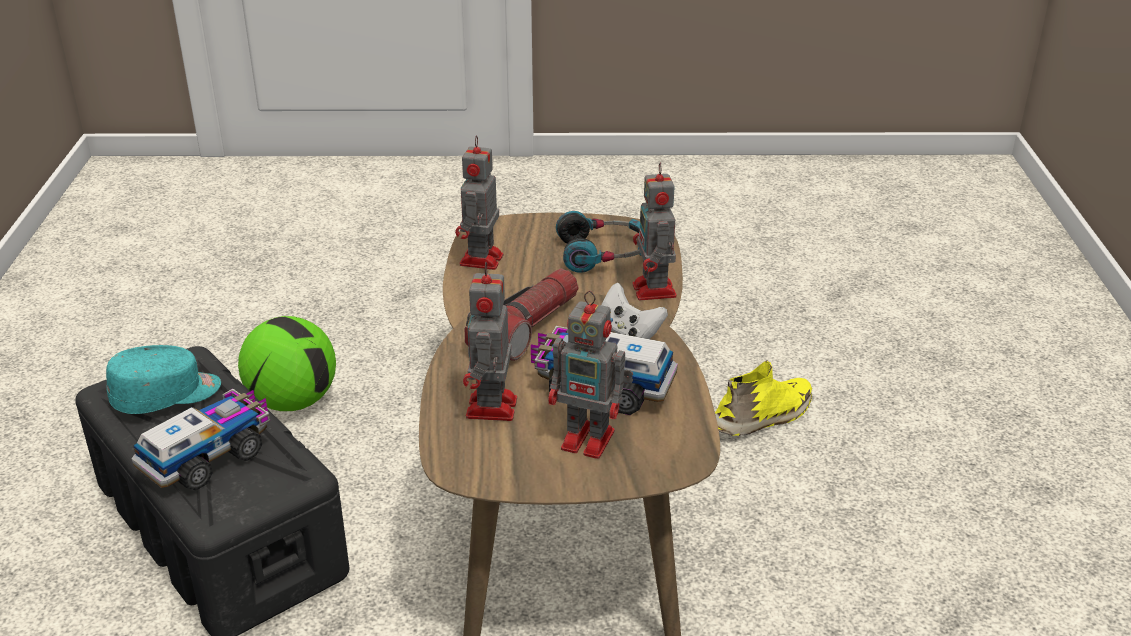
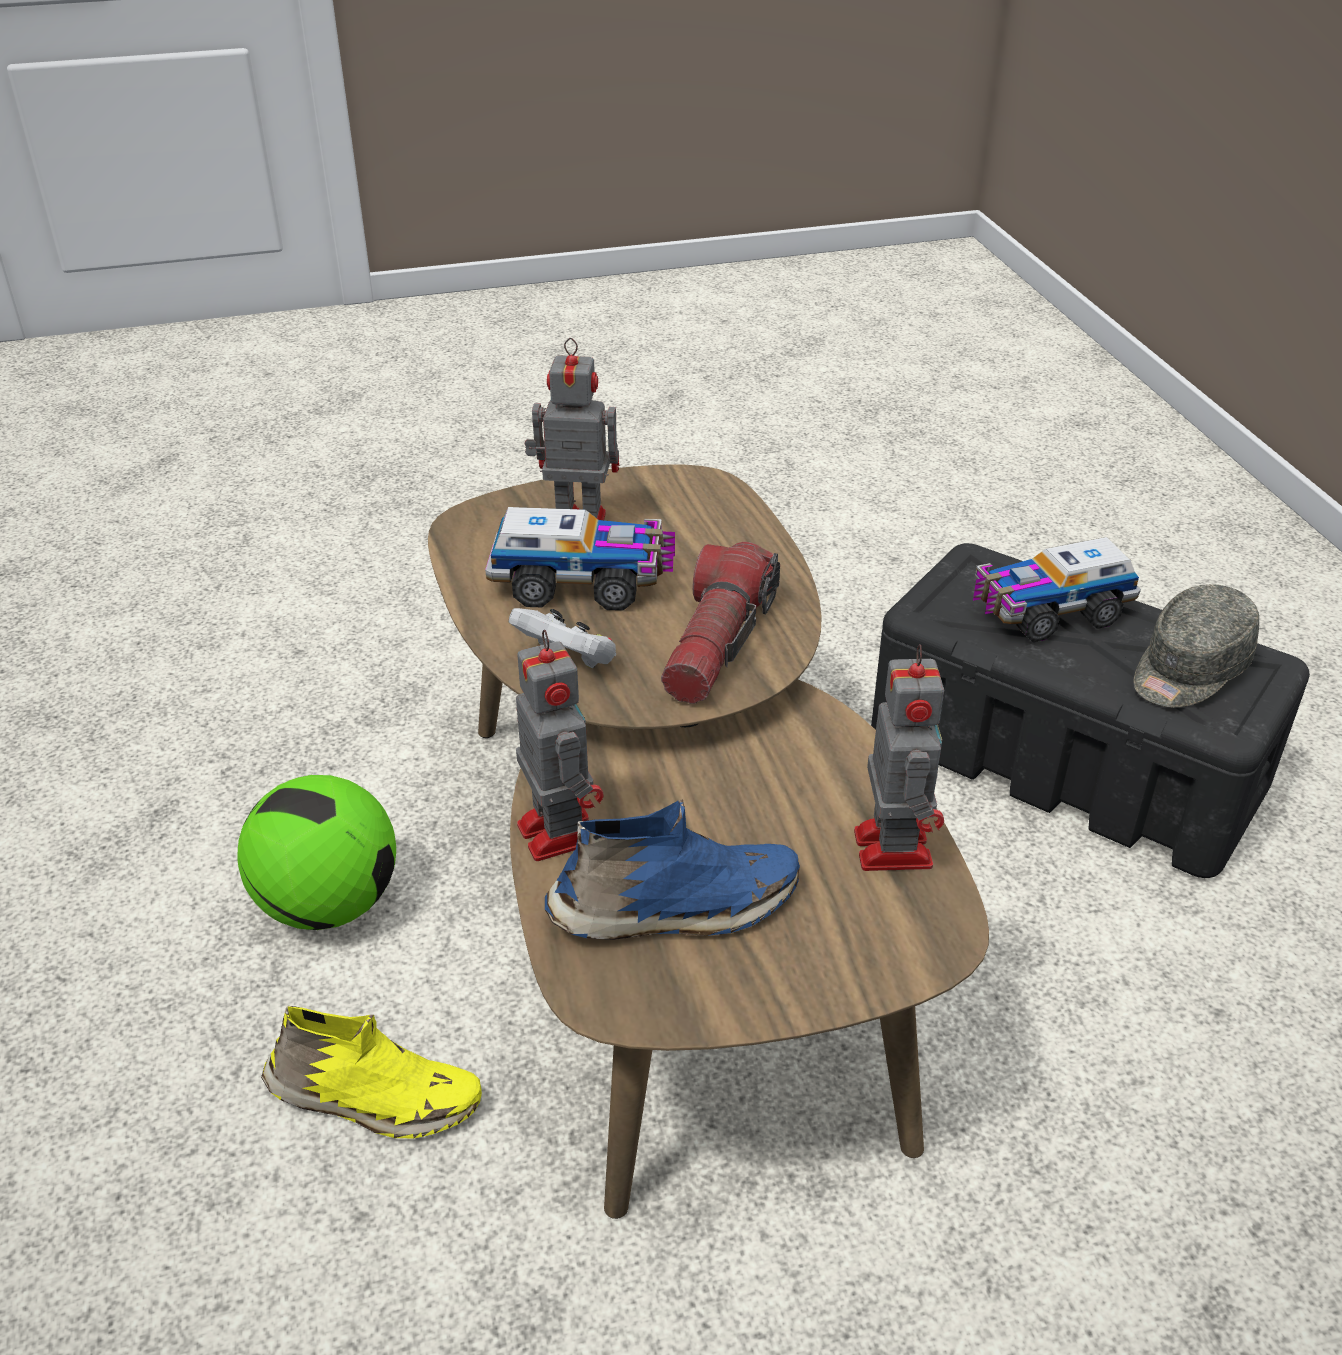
camera: 165 degrees right, 5 degrees up
(167, 396) = (1187, 671): turquoise cap -> grey cap
(209, 456) = (1047, 612): toy truck -> toy truck turned 45 degrees clockwise
(293, 401) = (1161, 963): football -> football (328, 904)
(491, 409) = (703, 538): toy robot -> none
(603, 254) = (676, 909): headphones -> blue shoe
(763, 417) = (373, 1099): yellow shoe -> yellow shoe turned 120 degrees counterclockwise

